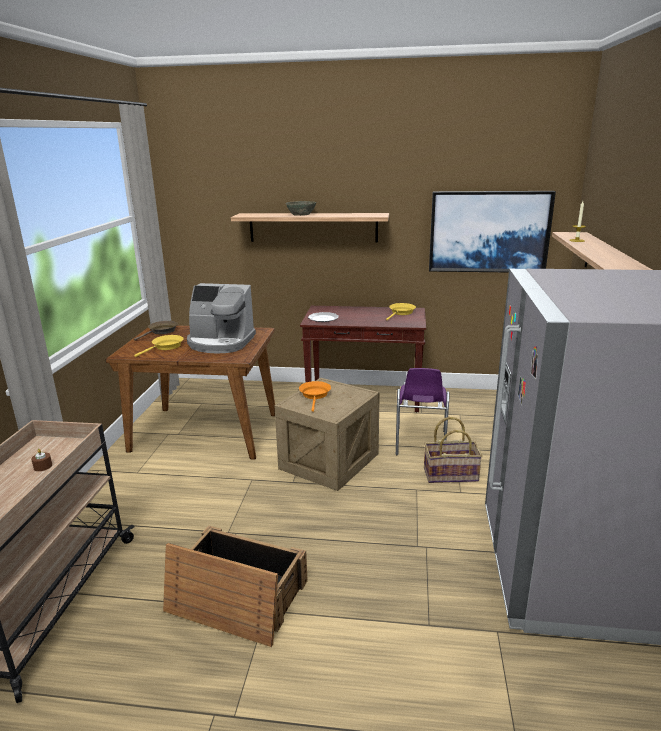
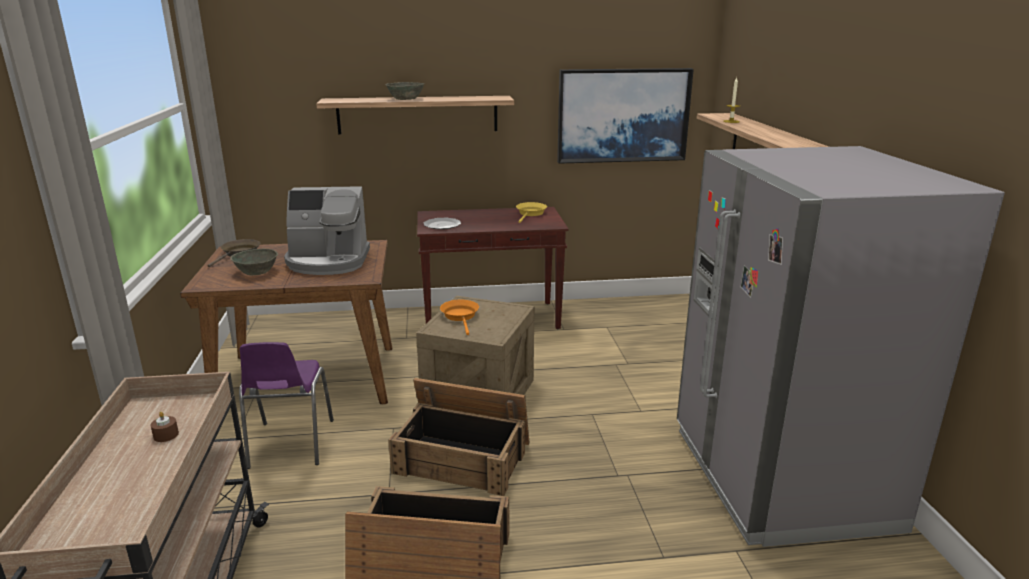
camera: 15 degrees left, 0 degrees up
(166, 347) = (257, 272): yellow frying pan -> grey bowl
(296, 511) = (463, 457): none -> crate
(420, 444) = (576, 364): purple chair -> purple chair (290, 445)
(450, 474) = (622, 393): basket -> none

